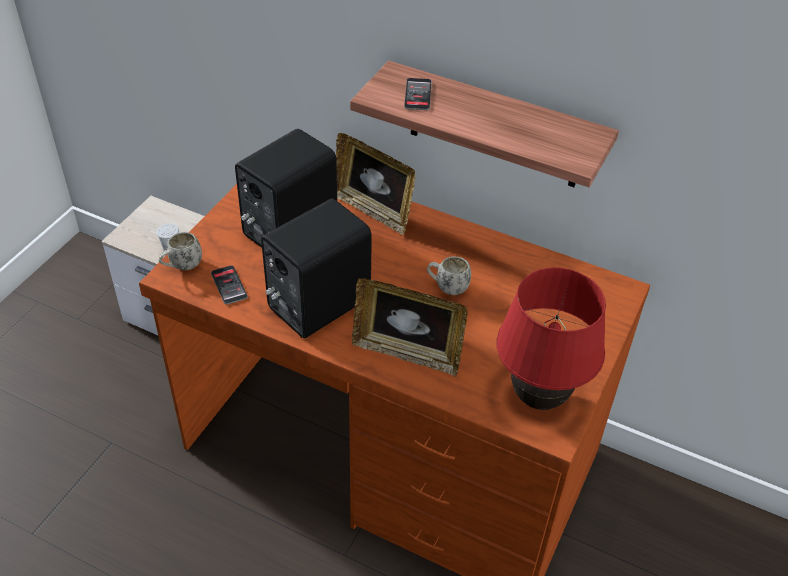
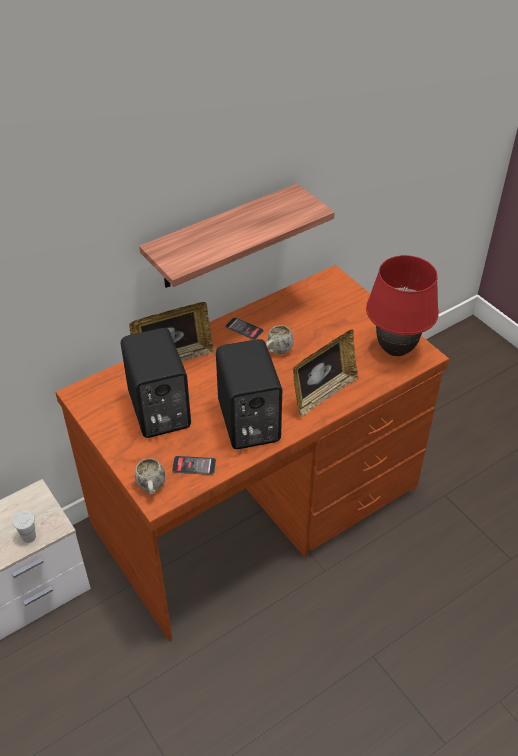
camera: 60 degrees left, 0 degrees up
(418, 95) = (193, 247): phone -> phone (244, 329)

